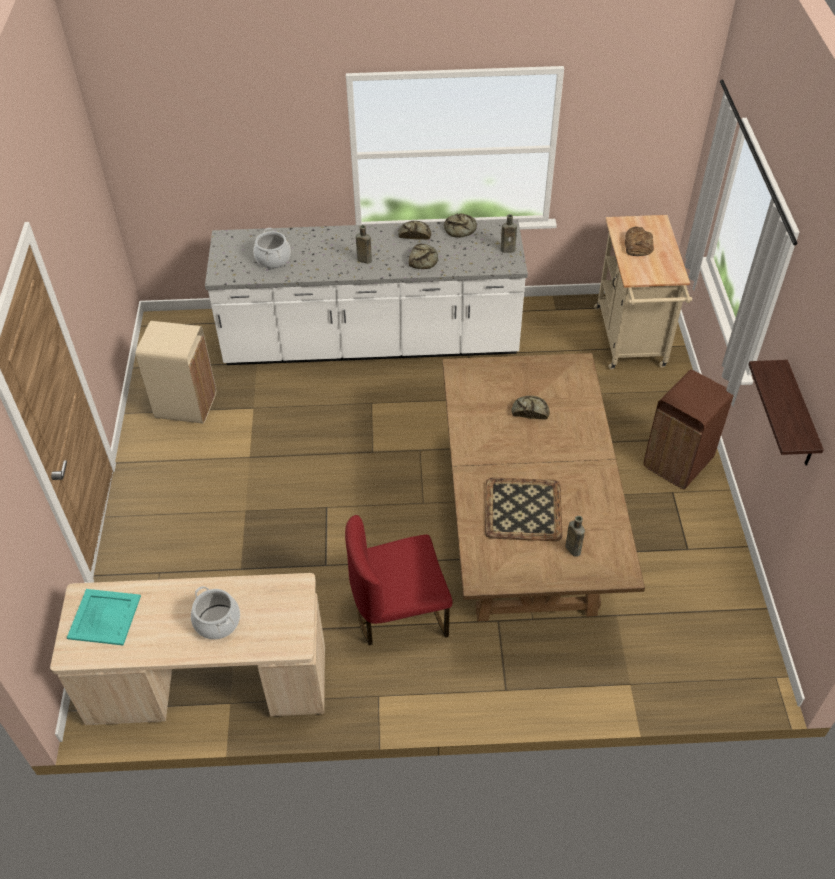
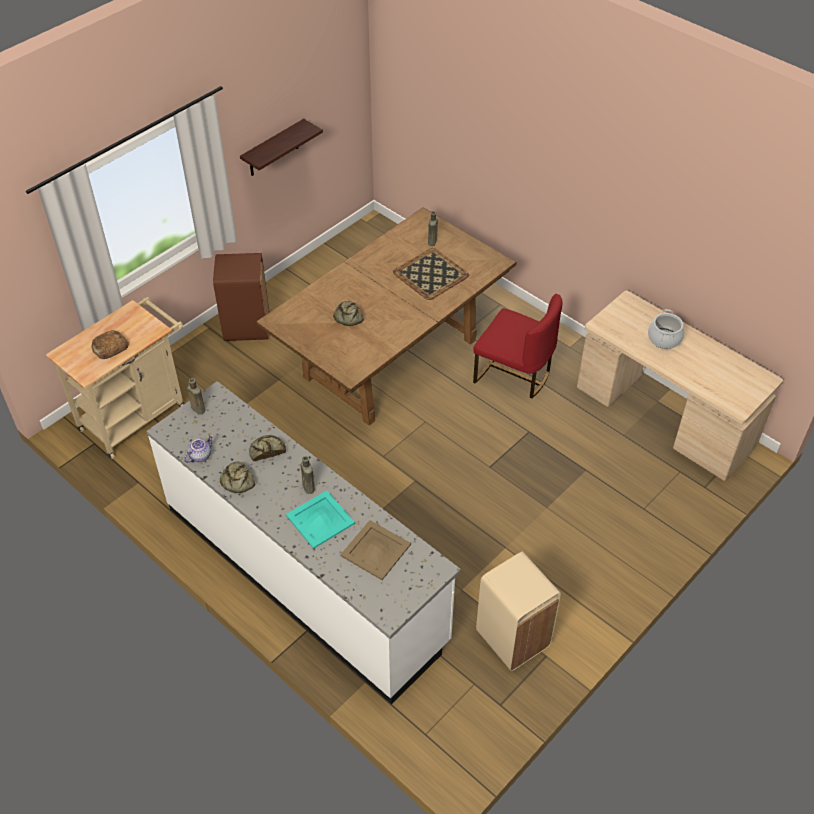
camera: 135 degrees left, 0 degrees up
(105, 617) = (731, 385): turquoise tray -> turquoise tray (320, 519)
(273, 259) = (376, 550): cooking pot -> beige tray
(460, 229) = (200, 455): bread -> teapot

